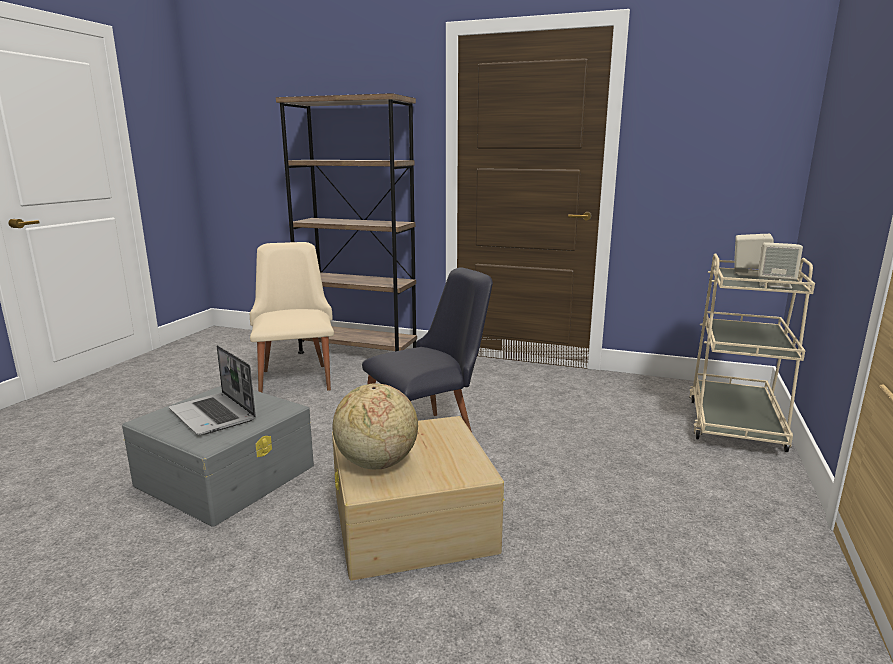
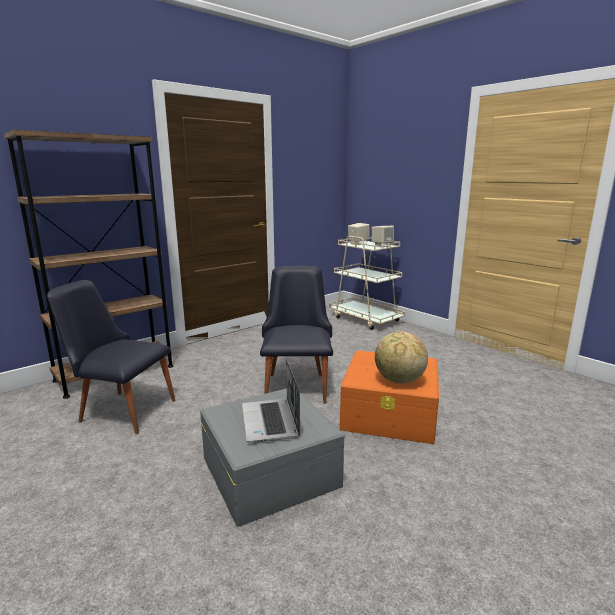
camera: 60 degrees left, 0 degrees up
(214, 415) = (271, 422): laptop -> laptop turned 90 degrees clockwise
(296, 377) = (121, 409): beige chair -> black chair
(412, 522) = (390, 413): beige storage box -> orange storage box

